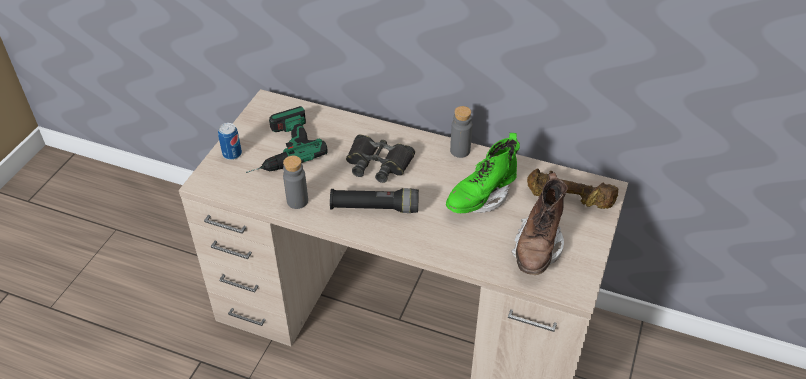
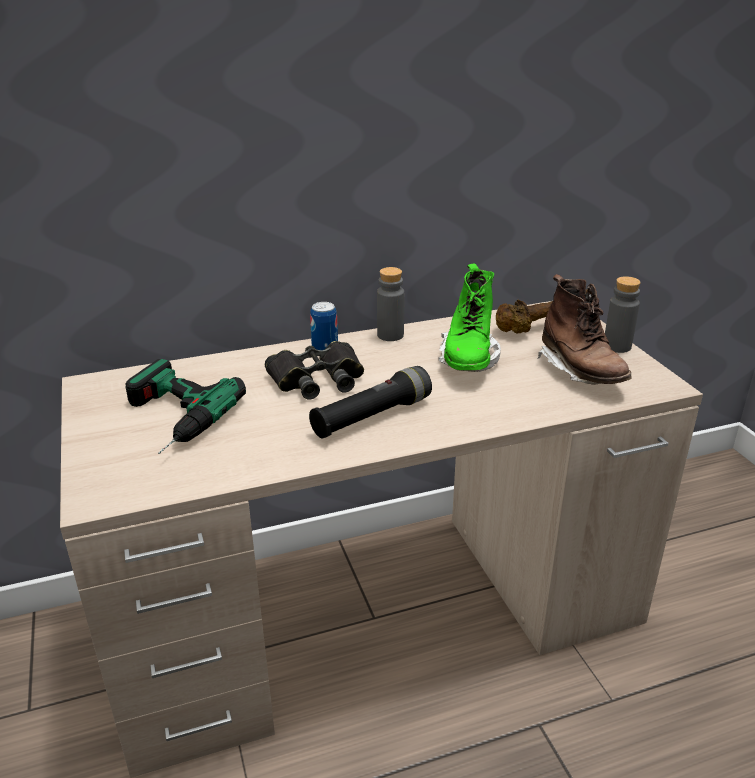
camera: 40 degrees left, 15 degrees down
(232, 154) = (103, 451): can -> can (325, 349)
(297, 201) = (266, 454): grey bottle -> grey bottle (617, 346)

